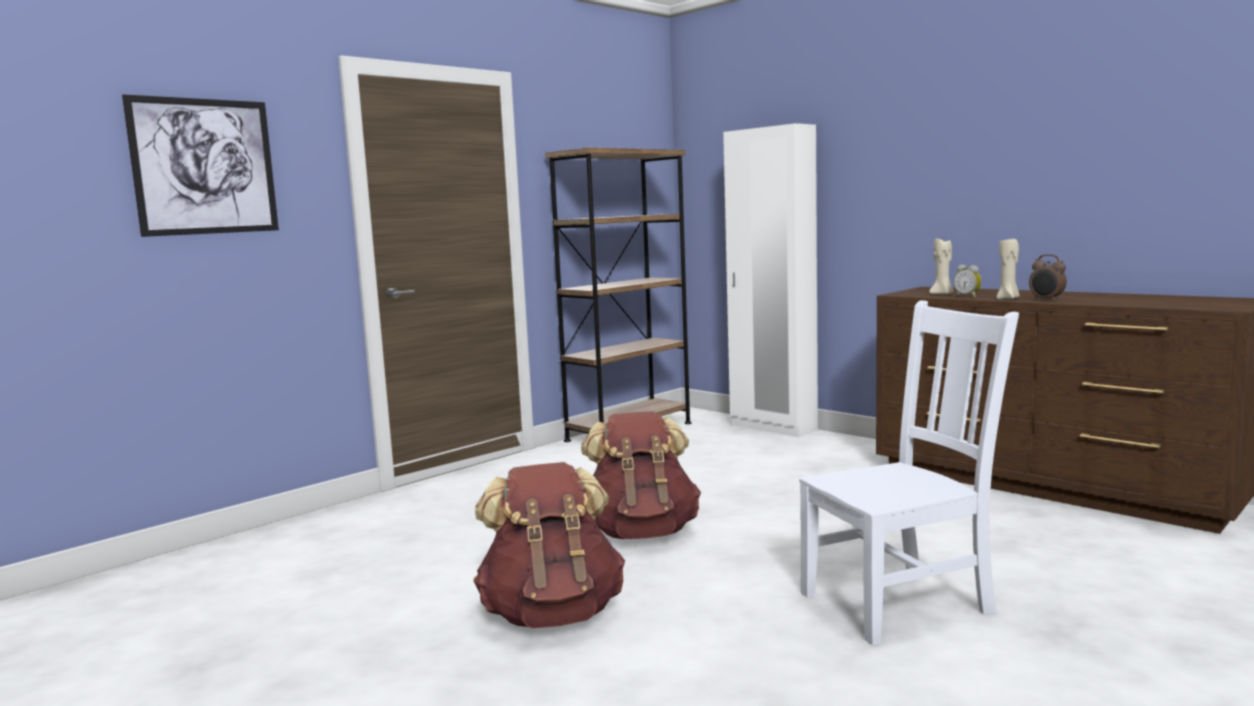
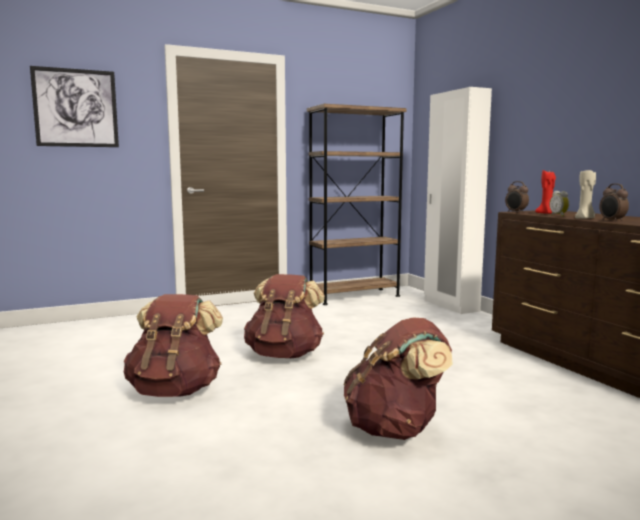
camera: 20 degrees right, 0 degrees up
(900, 294) = (515, 212): none -> alarm clock
(901, 601) = (396, 429): white chair -> brown backpack
(942, 294) = (546, 213): beige candle -> red candle

